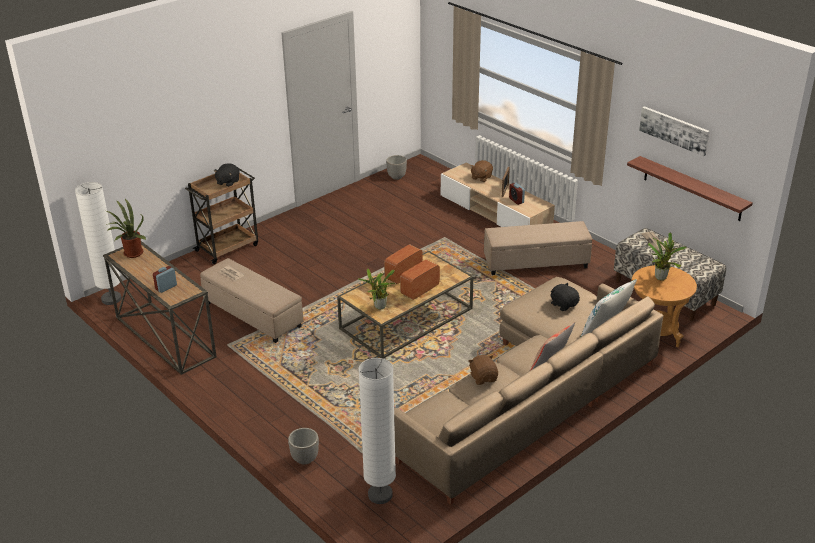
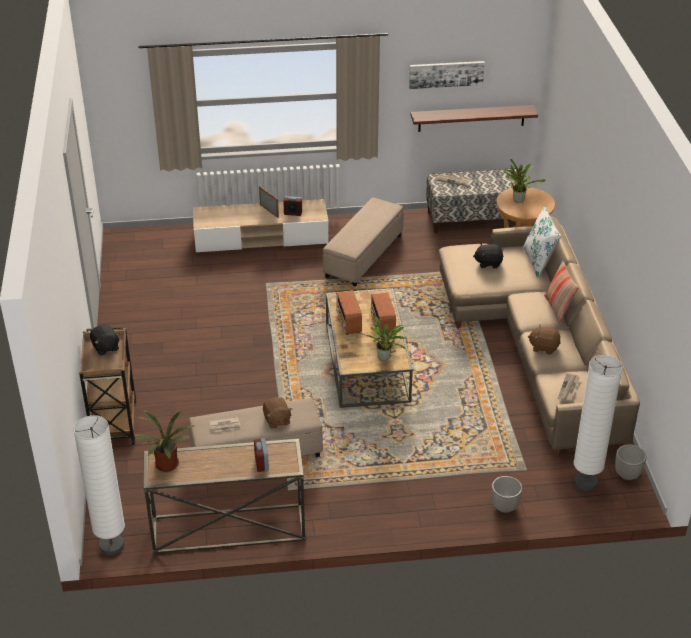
camera: 55 degrees left, 5 degrees up
(396, 177) = (126, 262): planter -> planter (627, 475)
(441, 412) = (568, 388): none -> newspaper
(481, 177) = (231, 212): brown plush toy -> brown plush toy (276, 420)

